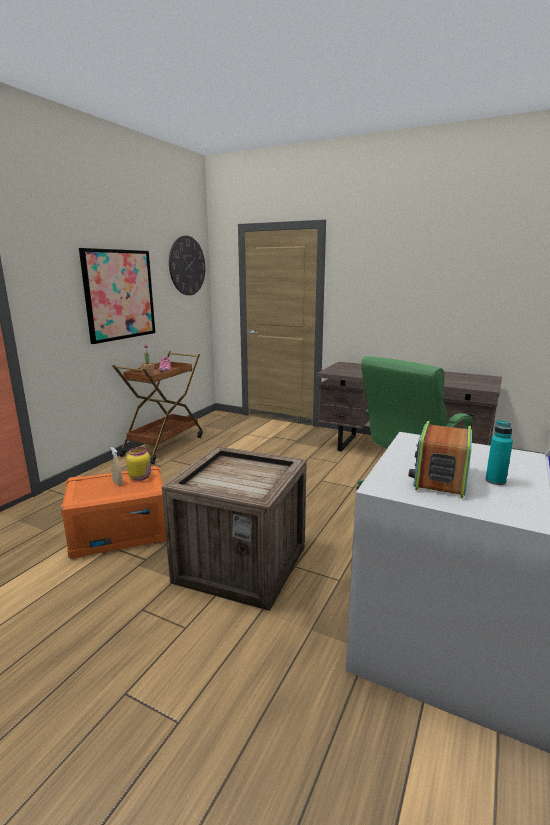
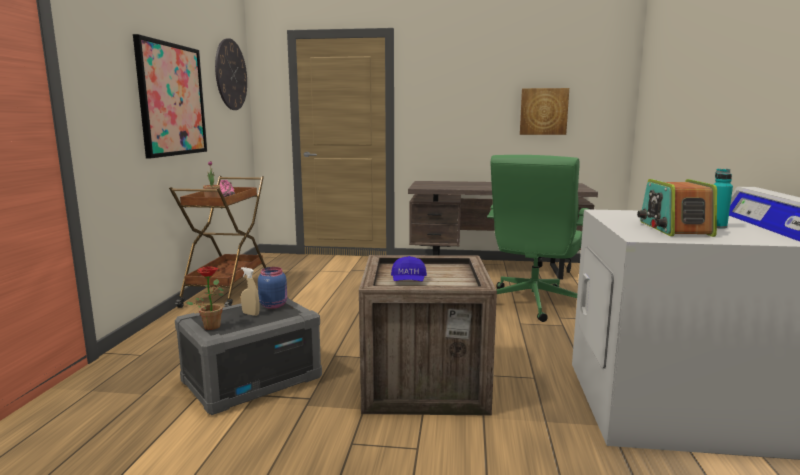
camera: 20 degrees left, 5 degrees down
(82, 490) = (212, 325): none -> potted plant
(120, 532) = (252, 379): orange storage box -> grey storage box
(140, 477) = (274, 305): yellow jar -> blue jar
(217, 481) = (408, 282): none -> blue cap
(466, 301) = (543, 111): none -> picture

